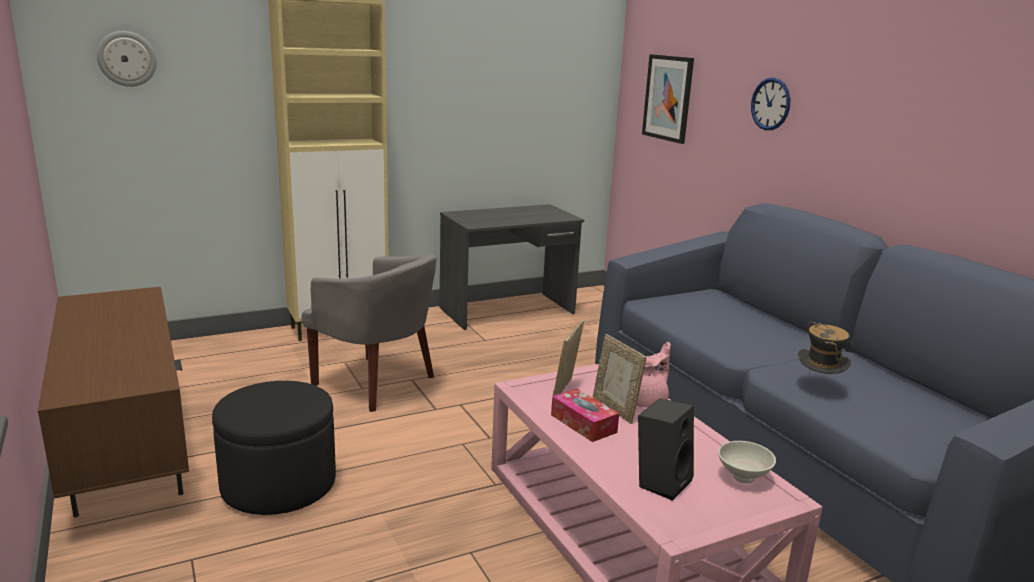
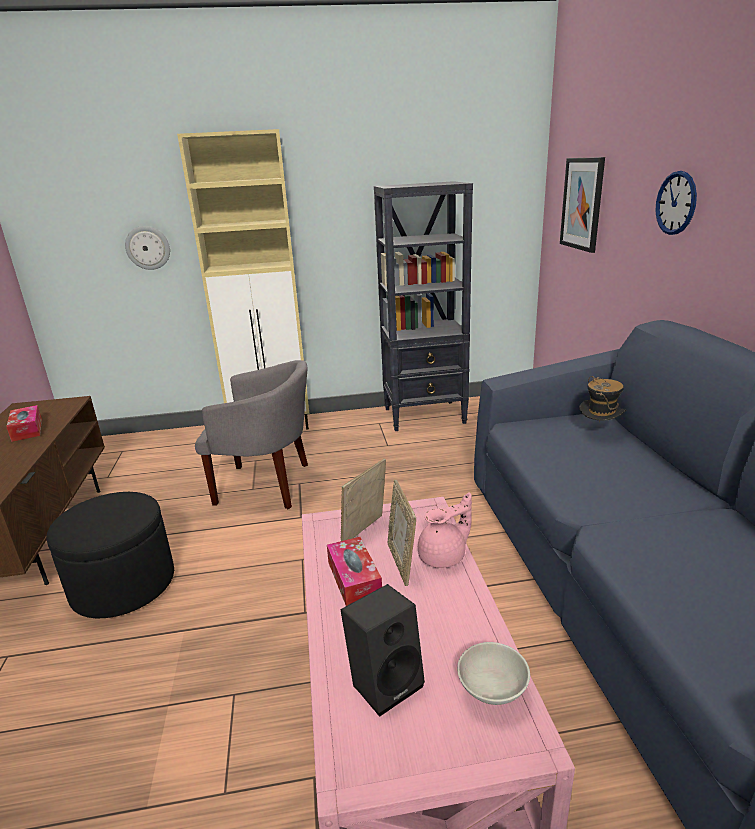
camera: 20 degrees right, 5 degrees up
(119, 321) = (27, 429): none -> tissue box
(127, 58) = (76, 203): wall clock -> wall clock (148, 248)
(376, 383) = (267, 485): grey armchair -> grey armchair turned 45 degrees counterclockwise
(508, 311) = (425, 416): grey desk -> black bookcase
(818, 386) = (659, 563): hat -> hat (599, 431)

